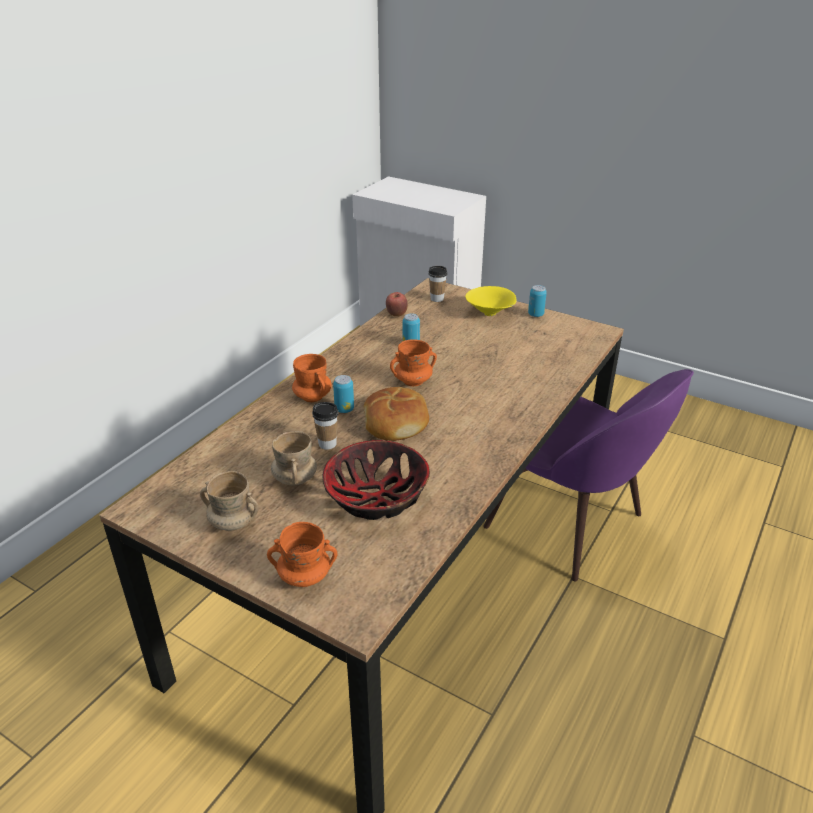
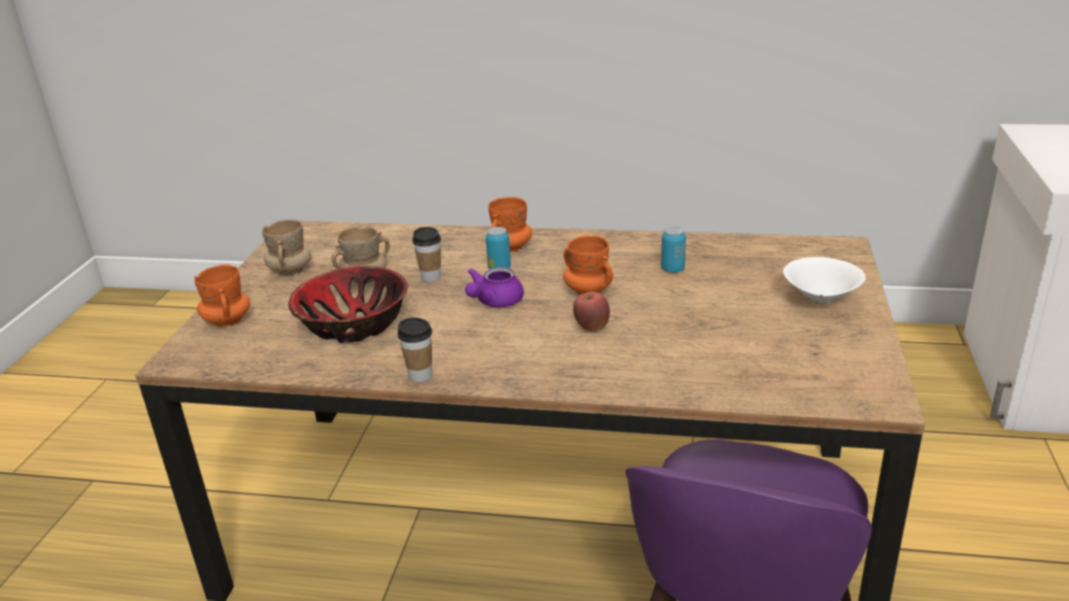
camera: 70 degrees right, 5 degrees down
(396, 315) = (736, 243): apple -> apple (591, 327)
(396, 423) = (494, 302): bread -> purple teapot
(437, 299) = (813, 256): cup -> cup (420, 375)
(490, 314) = (820, 301): yellow bowl -> white bowl
(535, 314) = (865, 335): can -> none

